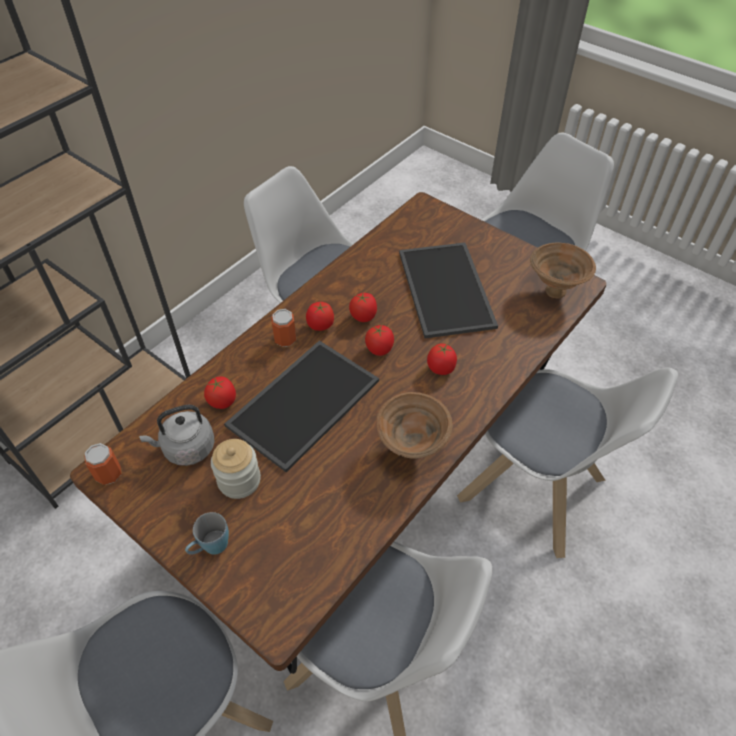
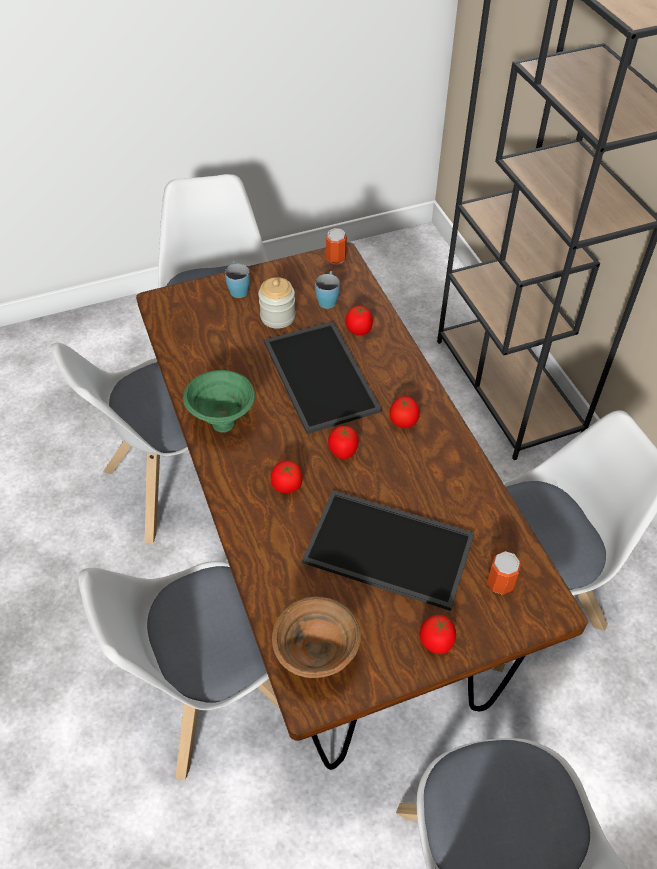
camera: 120 degrees right, 0 degrees up
(186, 449) = (328, 299): grey kettle -> blue mug
(285, 339) = (402, 390): can -> can (500, 583)
(363, 316) = (394, 459): tomato -> tomato (436, 642)
(412, 449) = (221, 423): brown bowl -> green bowl

